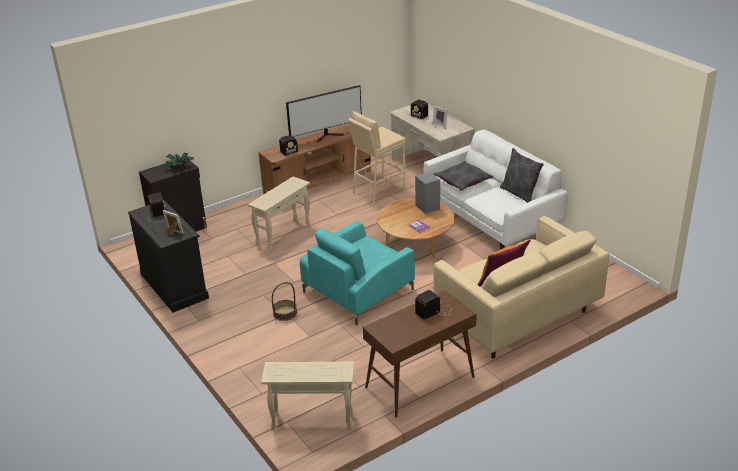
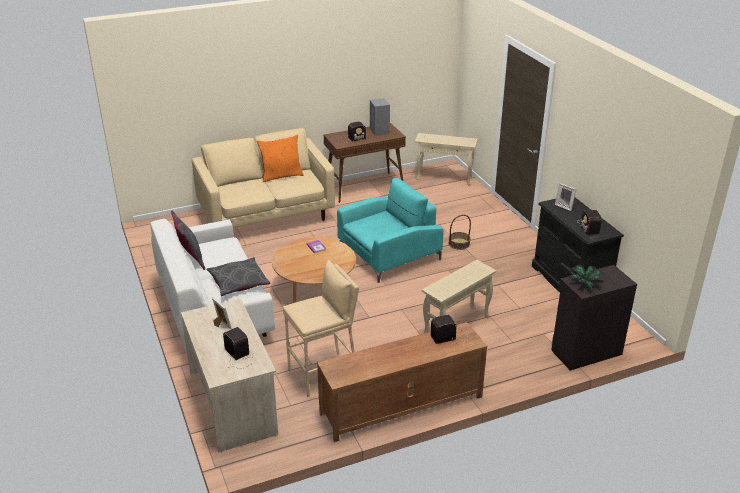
camera: 170 degrees left, 0 degrees up
(329, 136) = (380, 360): television -> none
(427, 207) = (295, 267): grey speaker -> grey speaker (379, 131)

